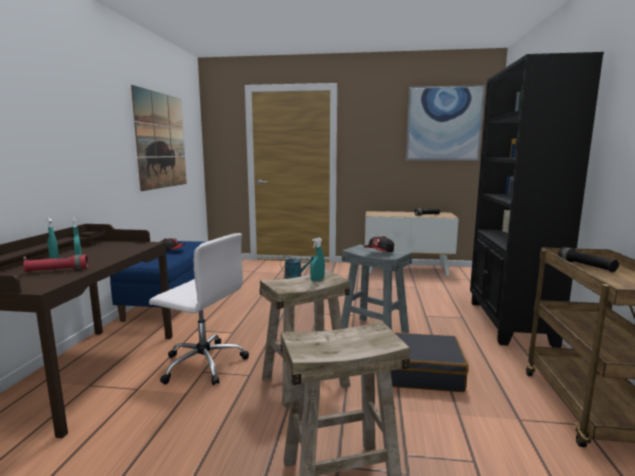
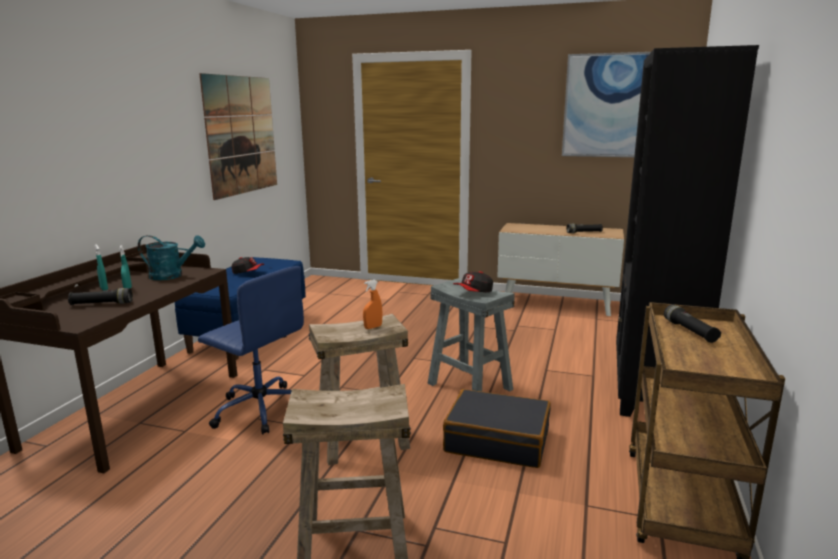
camera: 10 degrees right, 5 degrees up
(57, 270) = (102, 304): red flashlight -> black flashlight
(203, 363) = (259, 409): white office chair -> blue office chair
(296, 277) = (407, 307): turquoise watering can -> turquoise watering can (172, 276)
(317, 280) = (373, 327): turquoise spray bottle -> orange spray bottle

